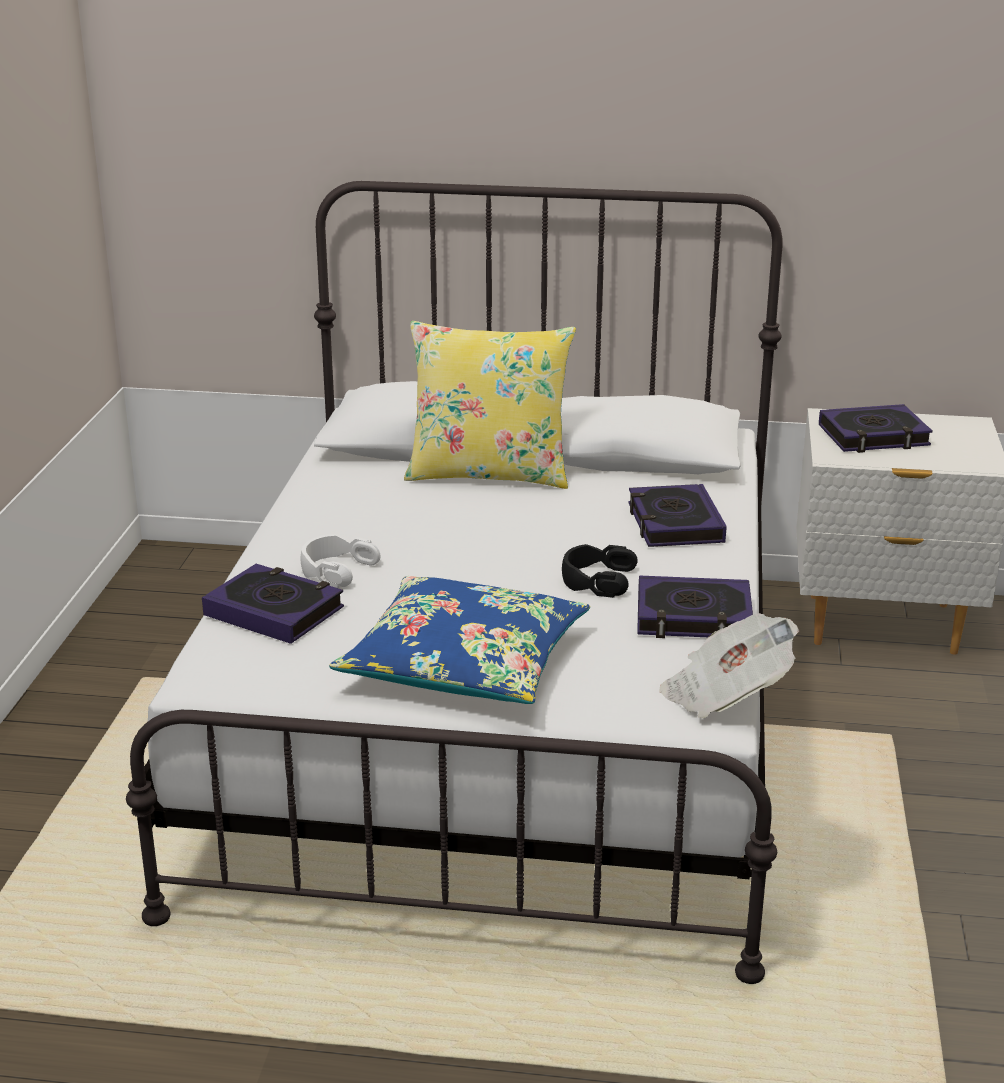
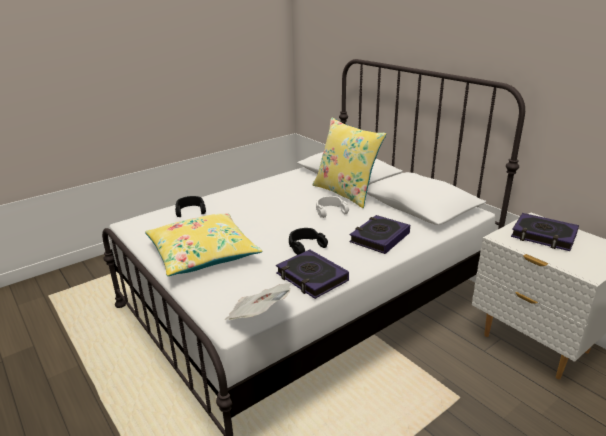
camera: 45 degrees right, 0 degrees up
(274, 611) = (190, 211): book -> black headphones
(336, 570) = (233, 205): white headphones -> white headphones (330, 211)
(464, 663) = (203, 254): blue pillow -> yellow pillow

